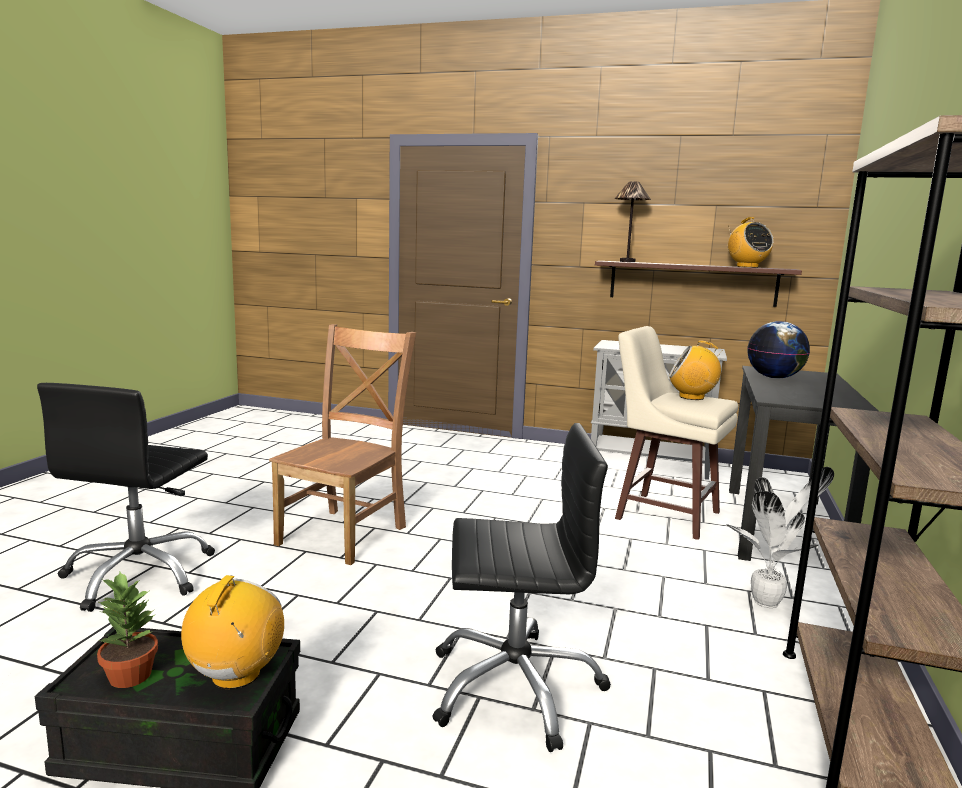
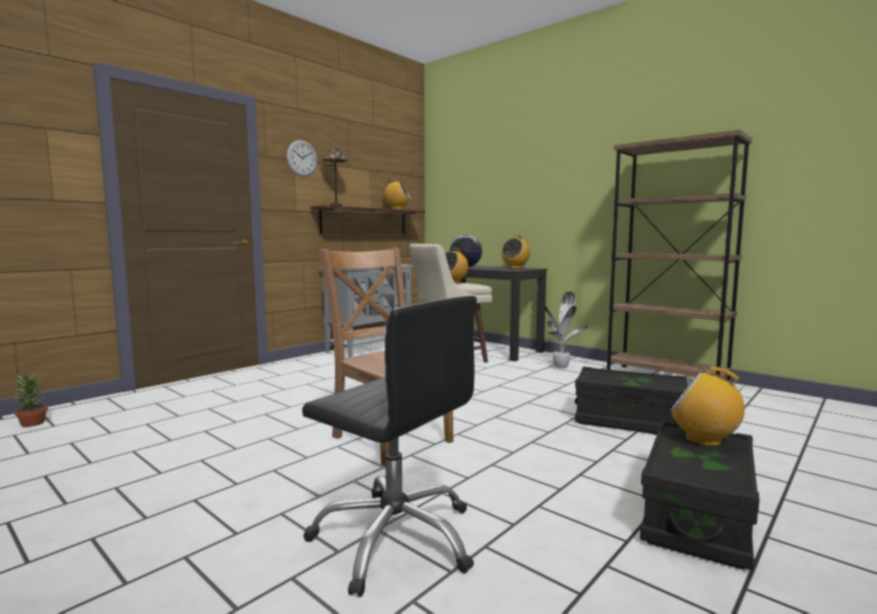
camera: 65 degrees left, 5 degrees down
(129, 675) = (713, 470): potted plant -> potted plant (32, 423)
(515, 686) = (629, 421): black office chair -> black storage box
(594, 199) = (302, 158): none -> wall clock
(837, 397) = (515, 268): none -> radio

